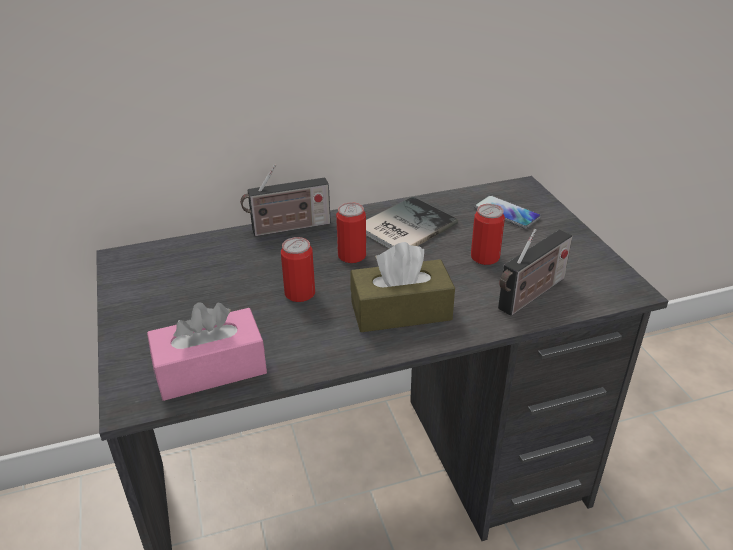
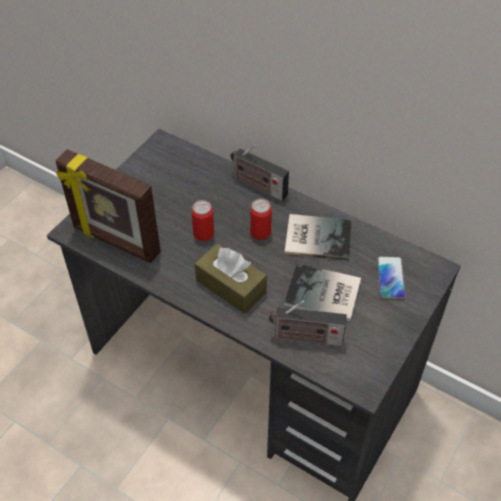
camera: 50 degrees right, 15 degrees up
(210, 369) = (115, 241): pink tissue box -> picture frame
(485, 257) = (324, 295): can -> book

